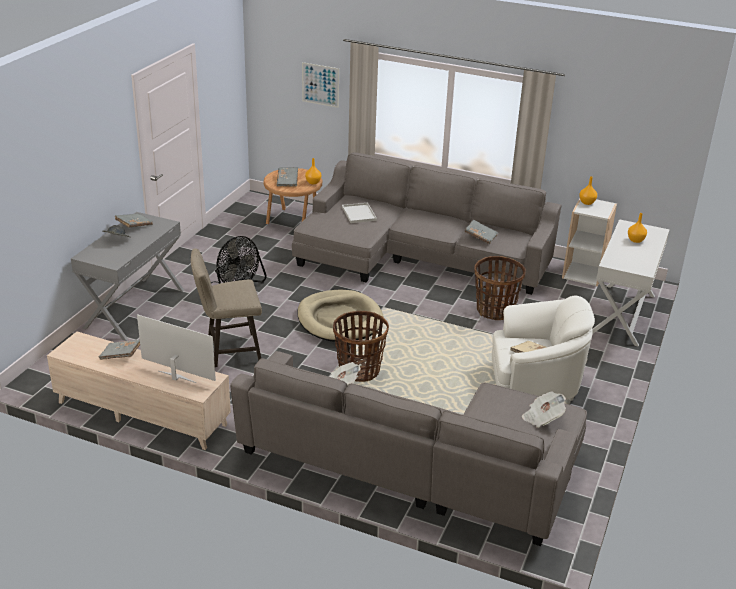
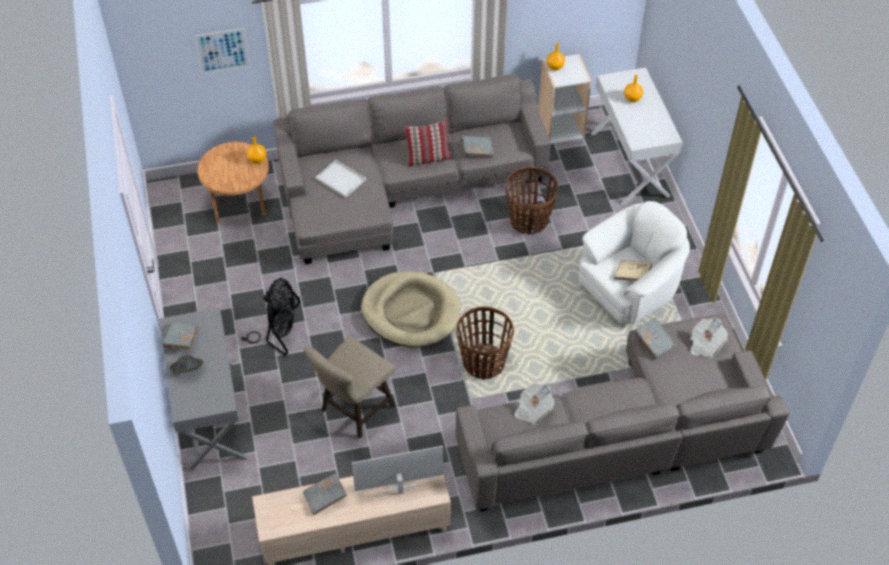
camera: 35 degrees left, 20 degrees up
(287, 181) = (230, 172): grey book -> grey book (654, 342)
(437, 227) = (428, 158): none -> pillow

